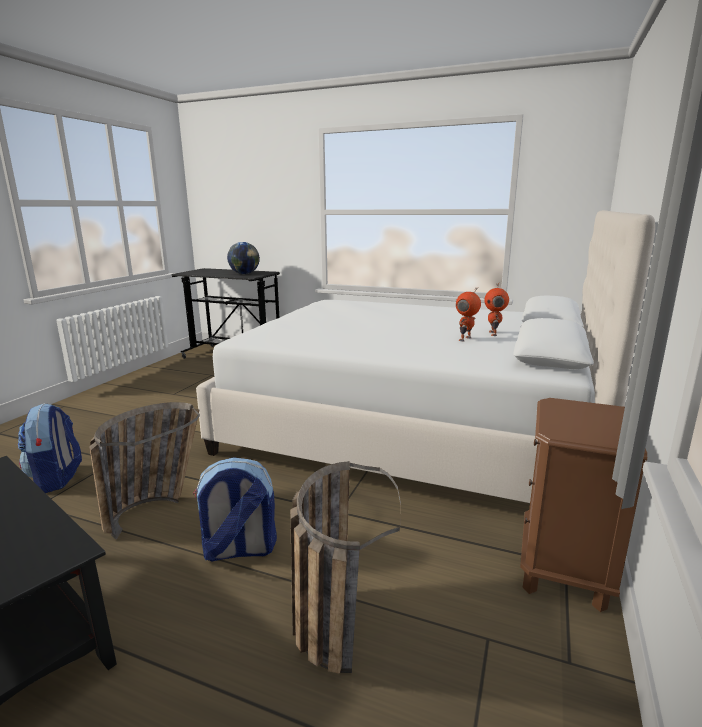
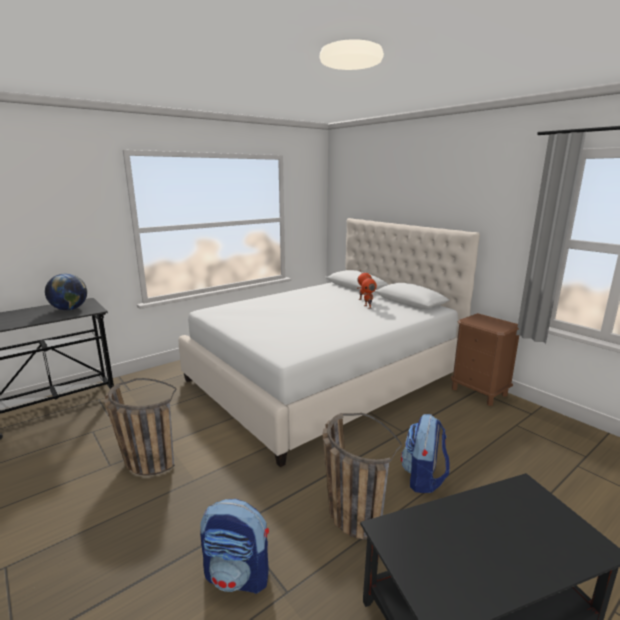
camera: 60 degrees left, 0 degrees up
(332, 613) = (490, 459): basket -> basket (141, 460)

